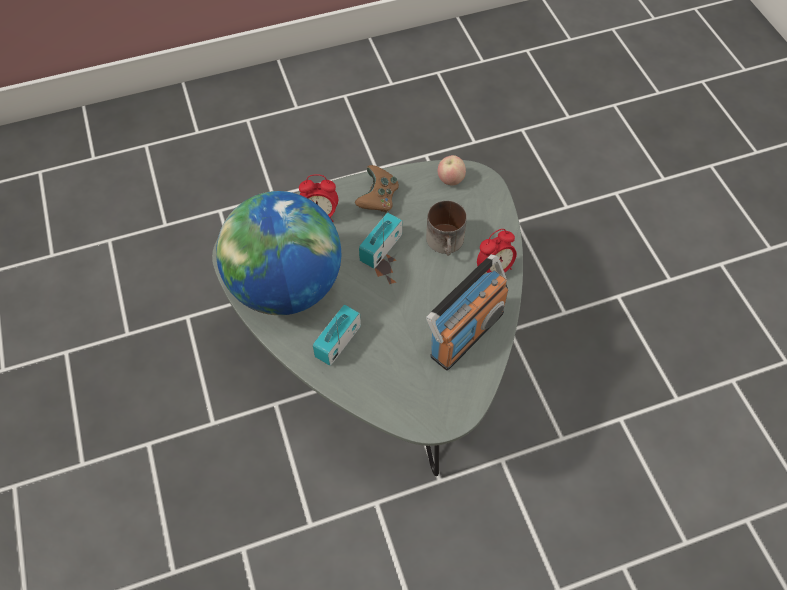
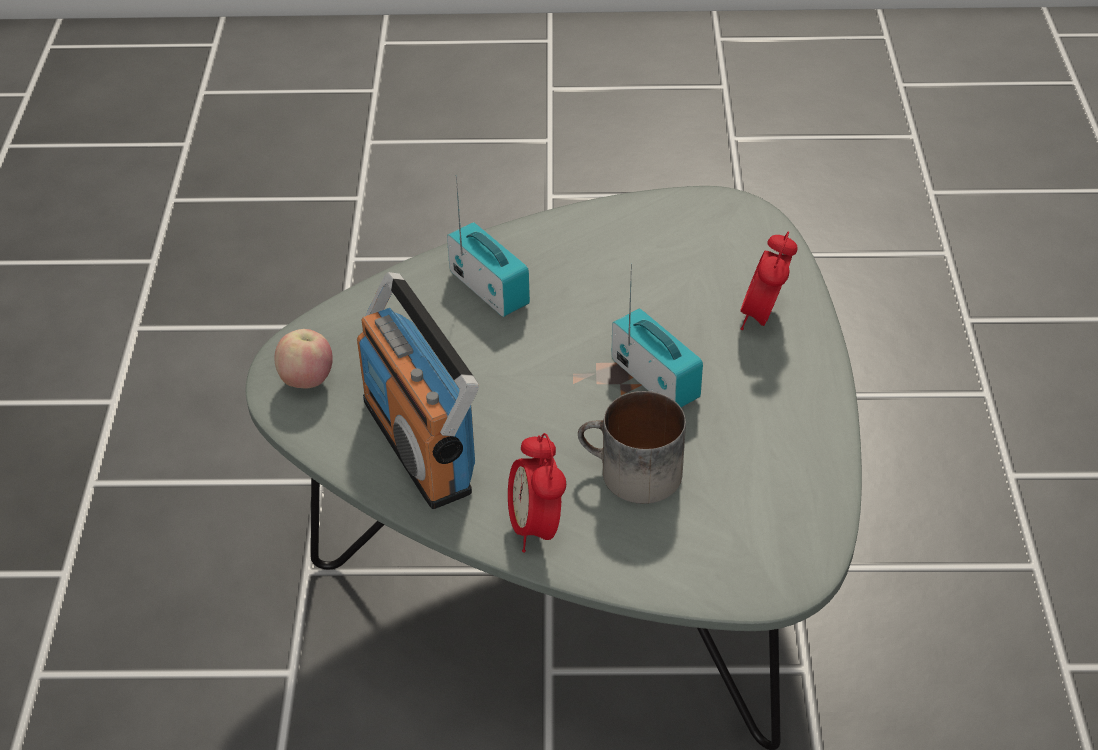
camera: 110 degrees right, 15 degrees down
(286, 286) = (625, 252): globe -> none
(378, 199) = (776, 402): brown game controller -> none
(450, 180) = (792, 526): apple -> apple (307, 381)

